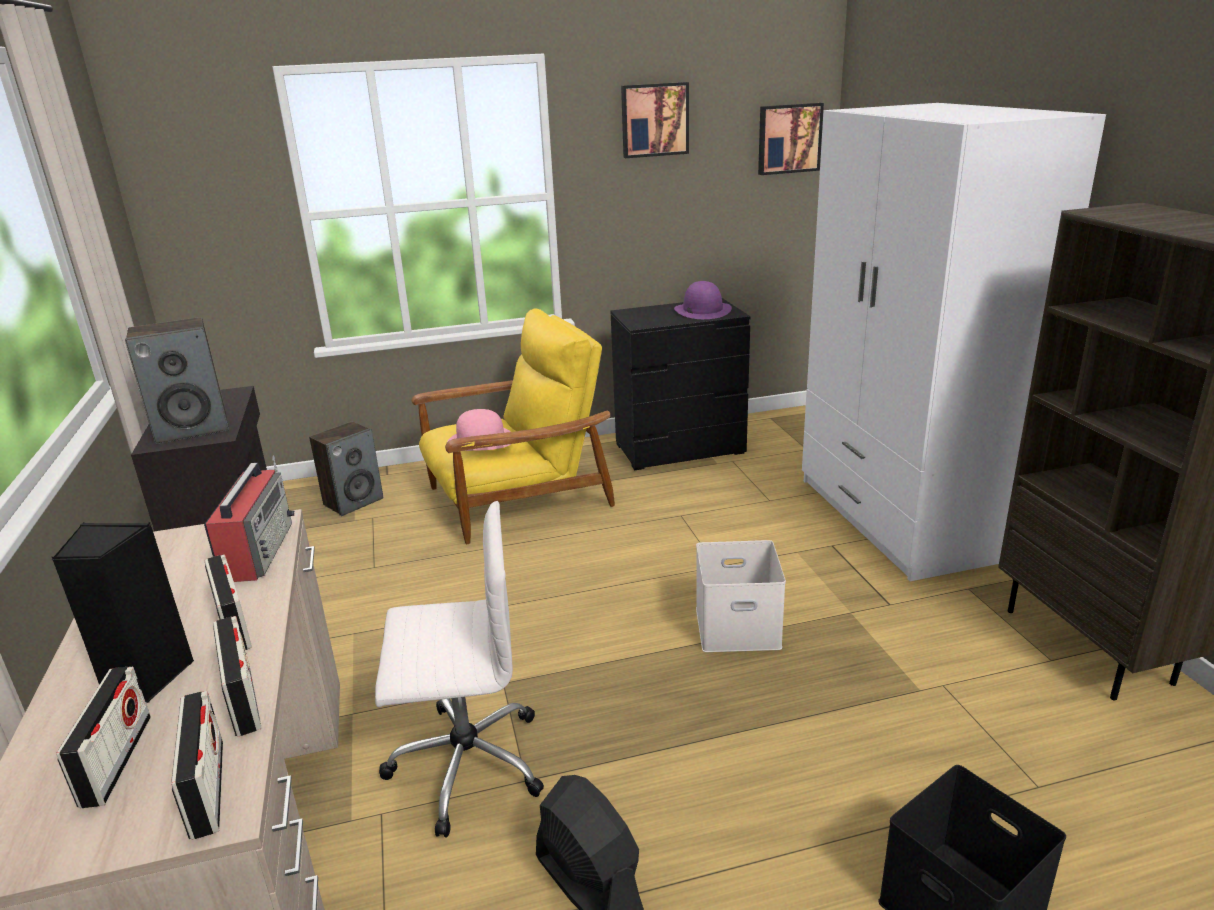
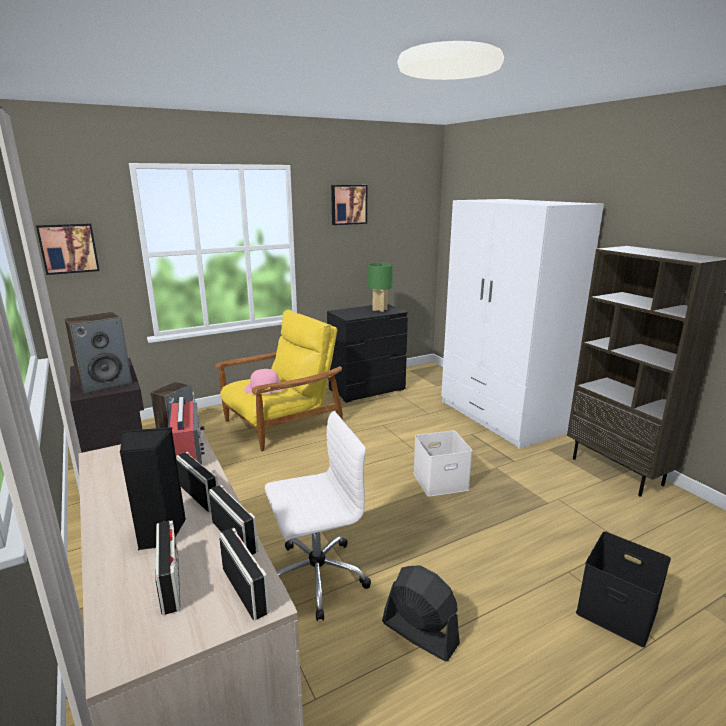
camera: 15 degrees left, 5 degrees down
(702, 310) = (379, 309): purple hat -> green table lamp
(788, 138) = (416, 217): picture -> picture (68, 248)

